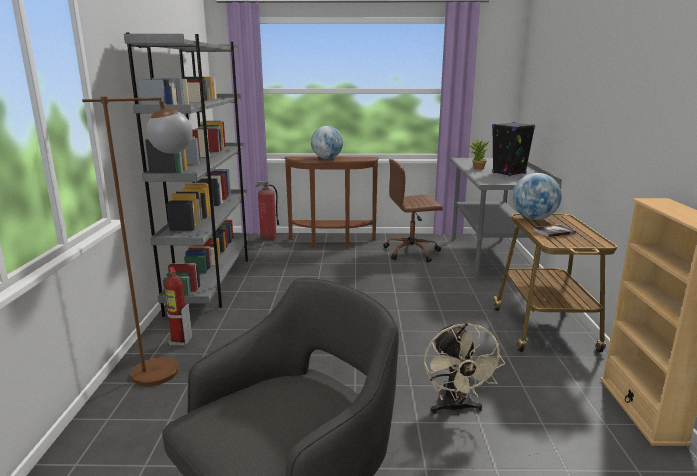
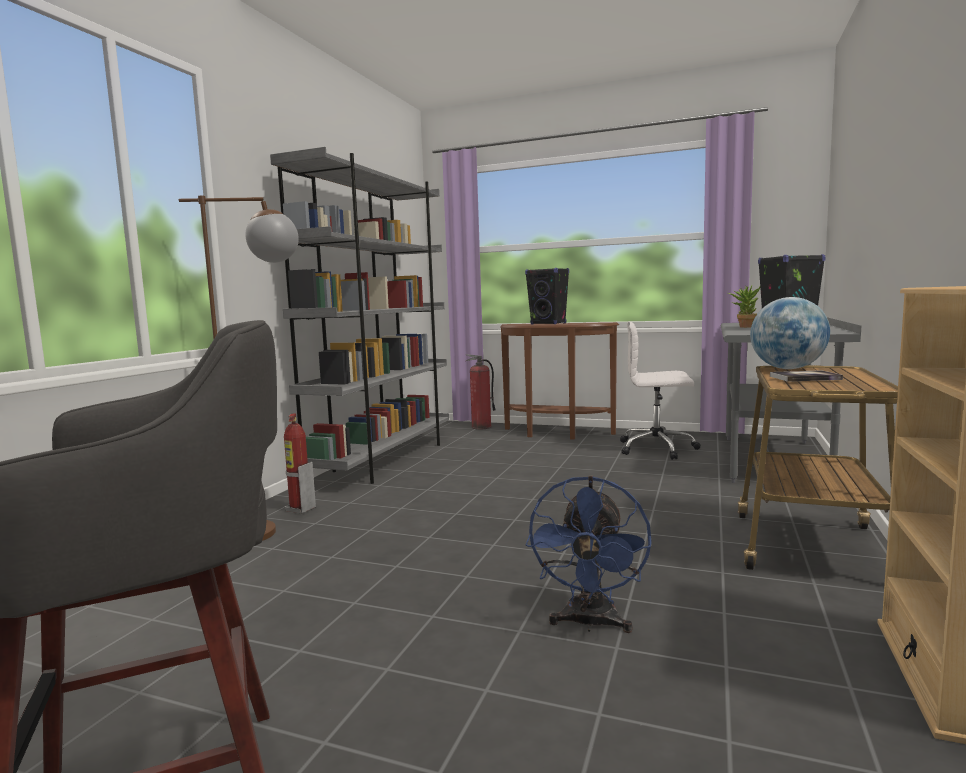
camera: 20 degrees right, 10 degrees down
(327, 158) = (548, 324): globe -> black speaker
(412, 252) = (658, 448): brown office chair -> white office chair
(455, 408) = (590, 623): beige fan -> blue fan

